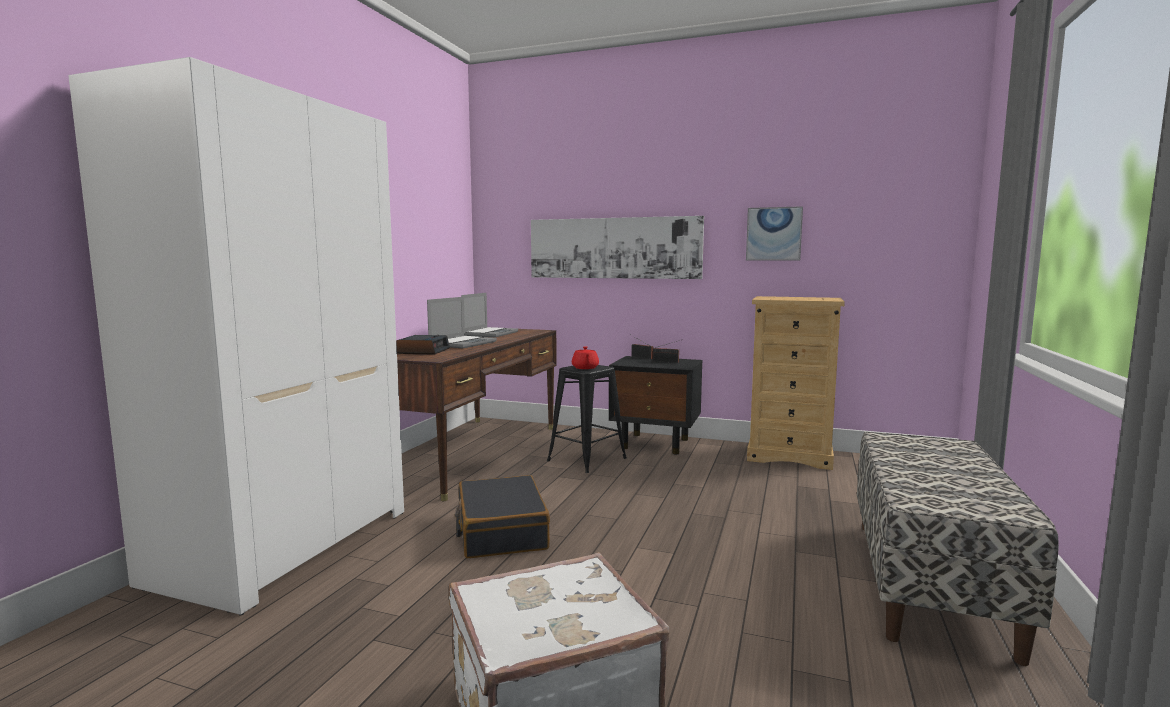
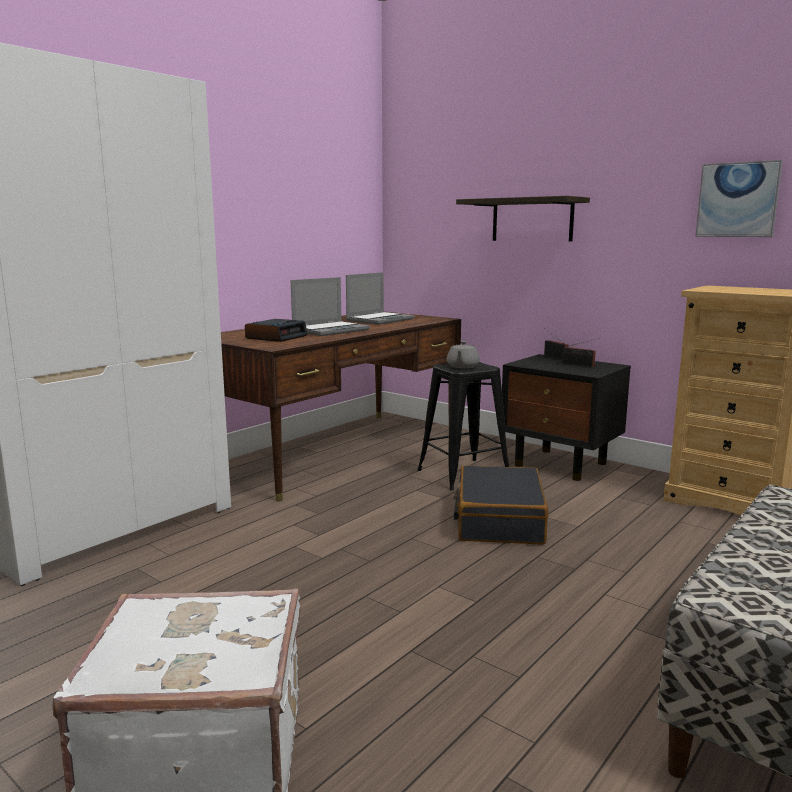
camera: 20 degrees right, 5 degrees up
(501, 531) = (308, 543): black suitcase -> black suitcase (499, 520)
(585, 368) = (462, 366): red teapot -> grey teapot
(614, 248) = (532, 220): picture -> shelf

